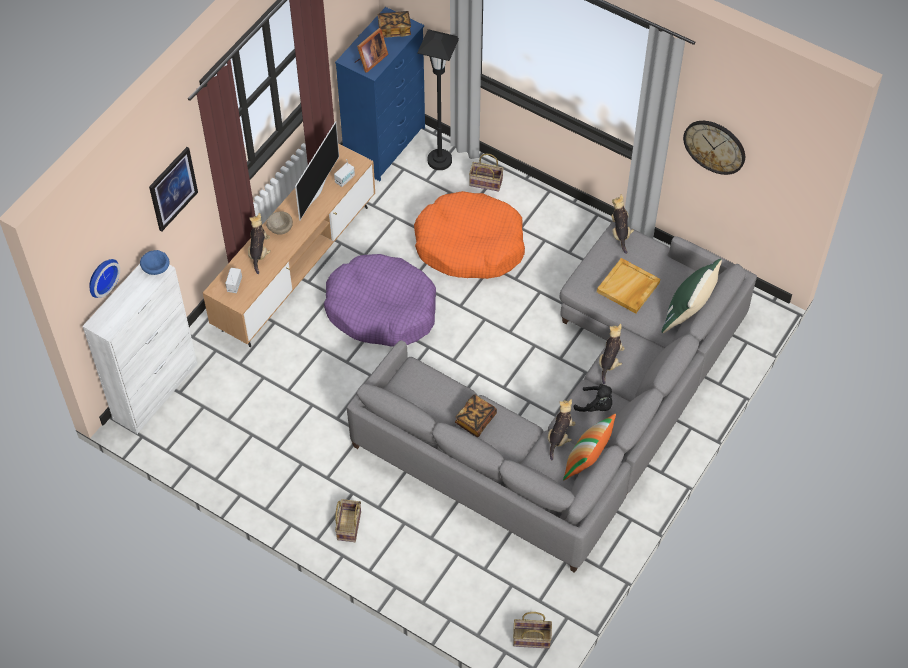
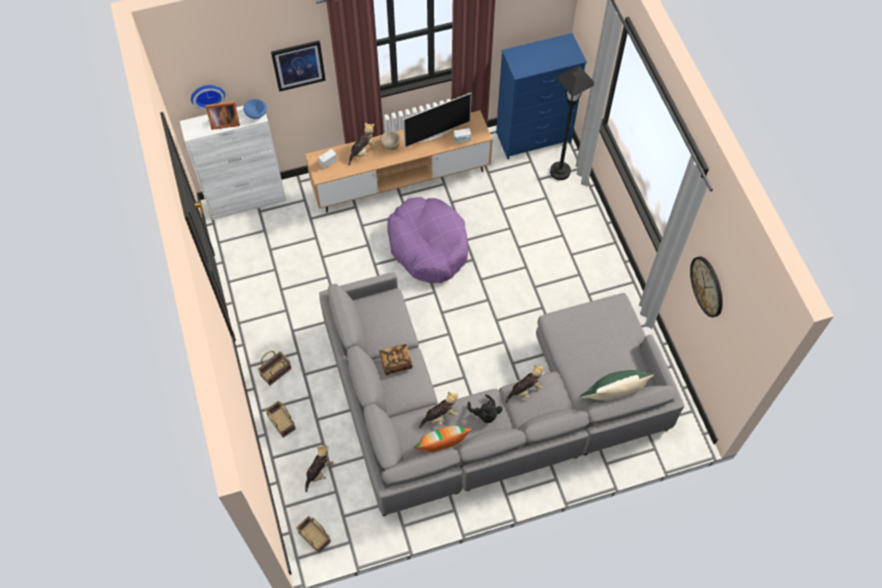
camera: 40 degrees right, 5 degrees up
(370, 60) = (525, 64): picture frame -> picture frame (224, 122)
(394, 30) = (562, 52): book -> none
(469, 245) = (525, 242): orange dog bed -> none
(485, 183) = (576, 207): basket -> basket (280, 422)
(620, 233) = (619, 304): plush toy -> plush toy (319, 471)
(628, 288) = (586, 347): beige tray -> none

